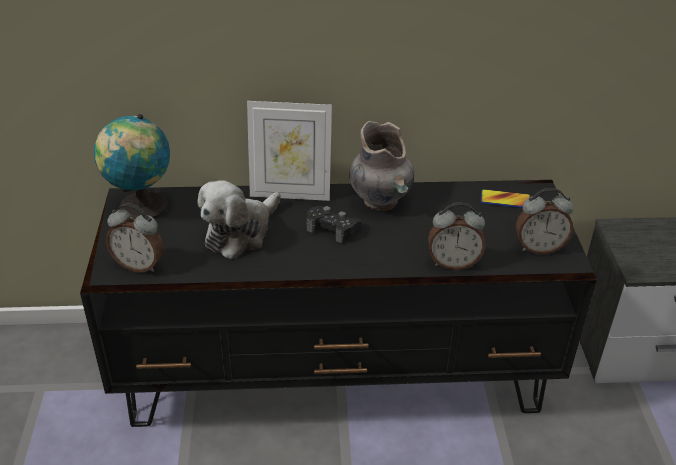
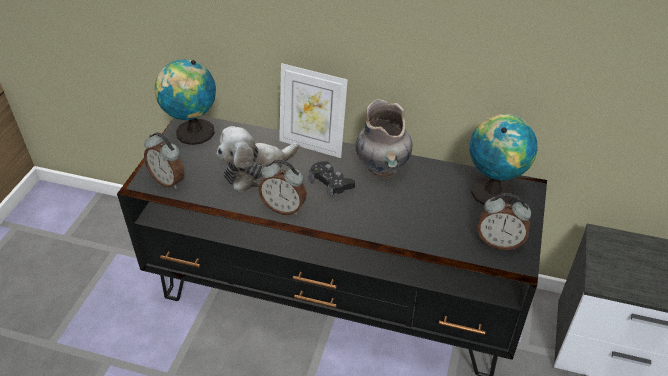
camera: 20 degrees right, 5 degrees up
(453, 263) = (415, 238): alarm clock -> alarm clock (284, 208)
(505, 200) = (493, 190): phone -> globe

